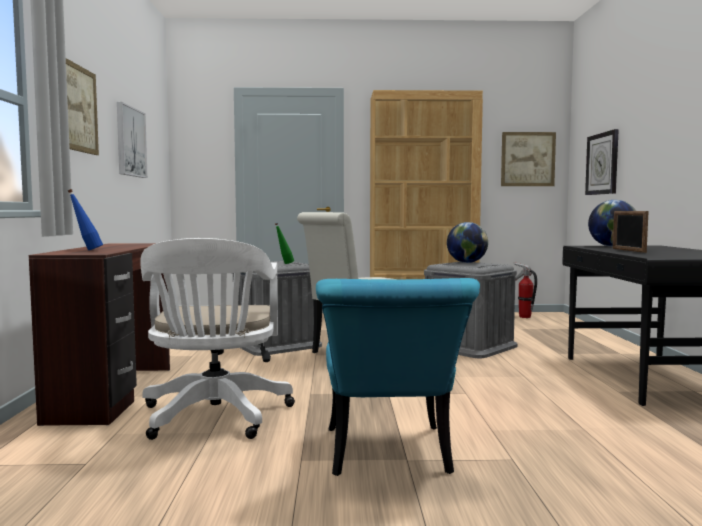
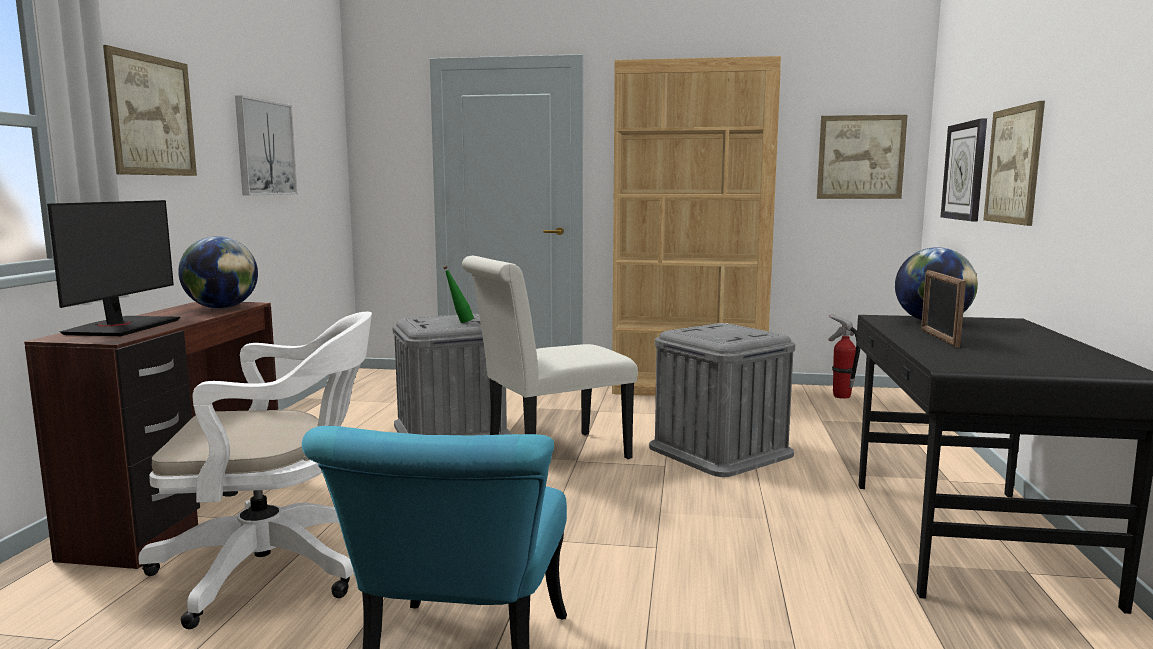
camera: 10 degrees right, 5 degrees up
(86, 250) = (121, 327): blue bottle -> monitor
(214, 418) = (277, 568): white office chair -> white office chair turned 105 degrees counterclockwise
(467, 262) = (723, 328): globe -> globe (221, 308)
(642, 155) = (1013, 165): none -> picture

